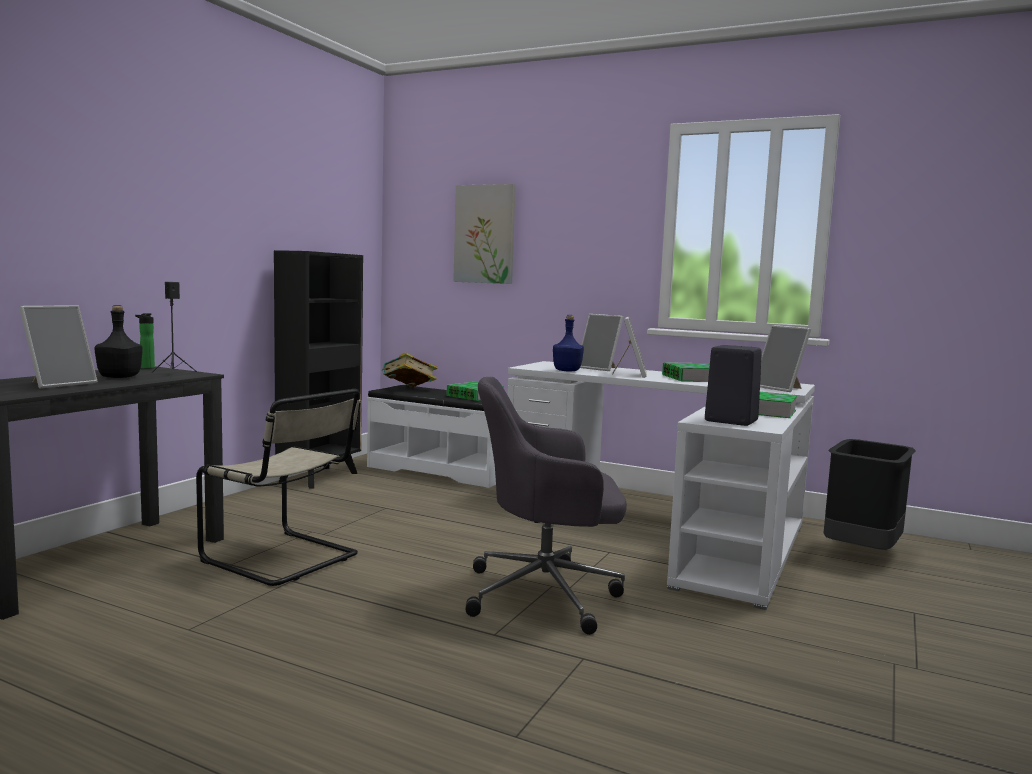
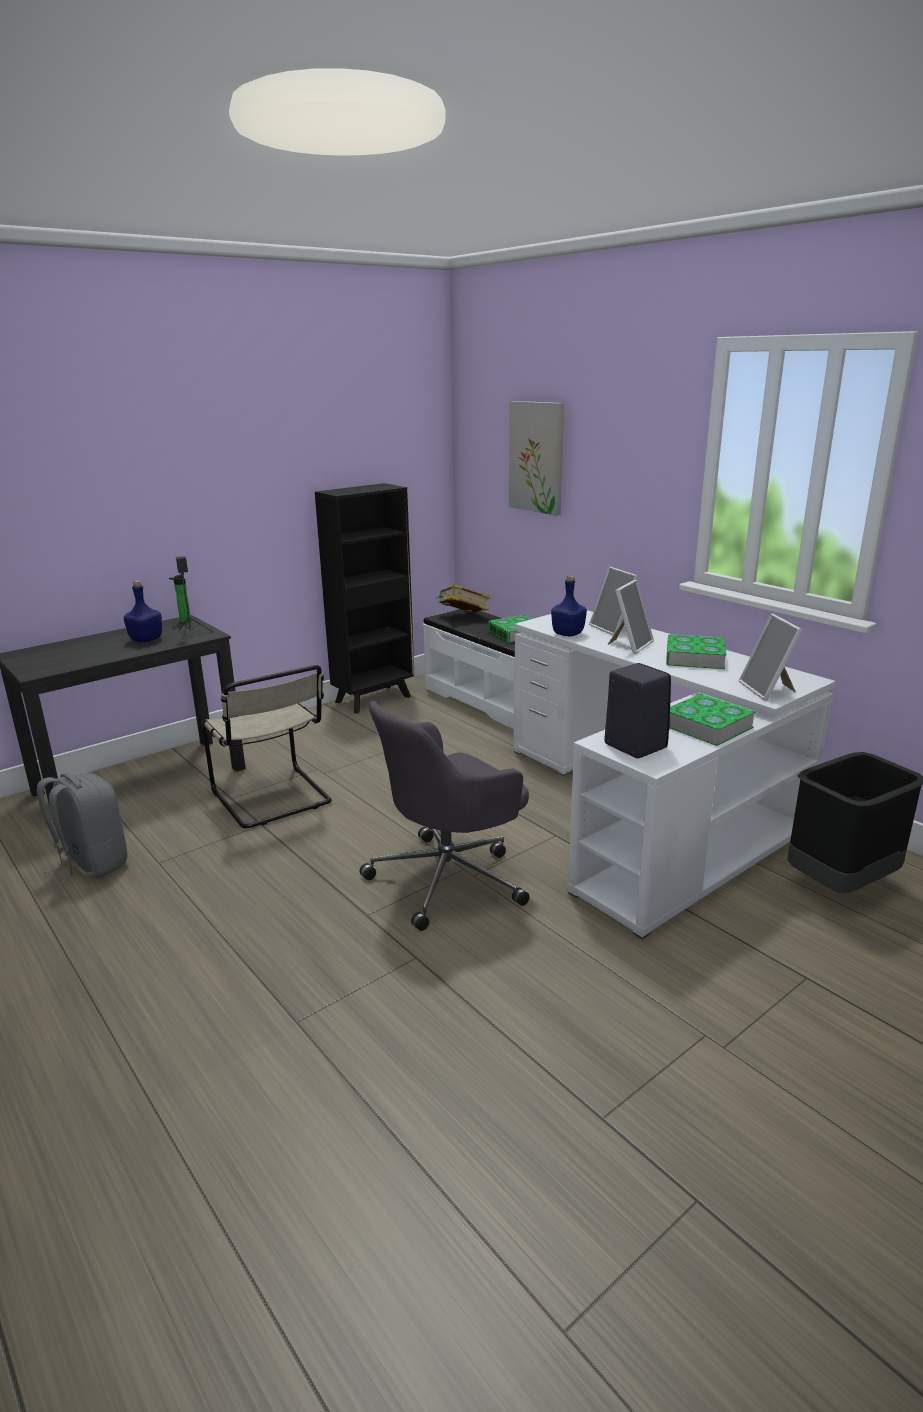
camera: 25 degrees right, 15 degrees up
(59, 384) = (93, 651): picture frame -> none
(90, 644) = (91, 864): none -> grey backpack
(120, 377) = (147, 640): black bottle -> blue bottle
(546, 594) = (449, 878): grey office chair -> grey office chair turned 60 degrees counterclockwise

